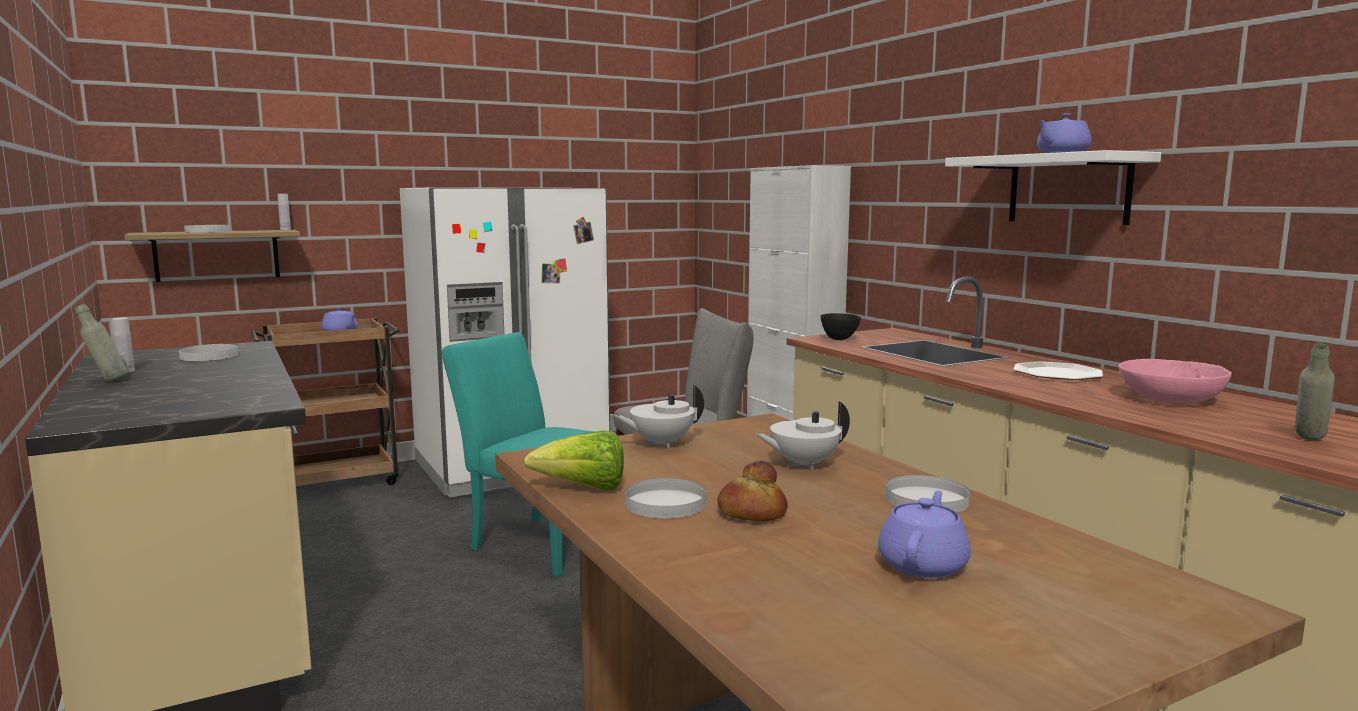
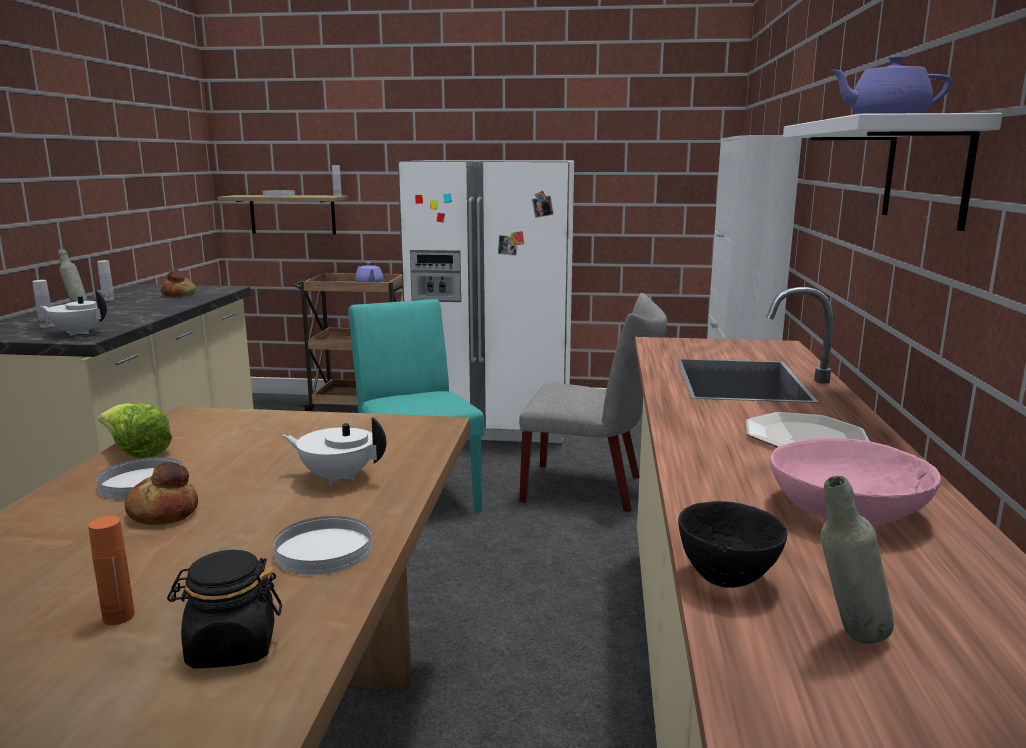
camera: 35 degrees right, 5 degrees up
(159, 402) = (46, 326): none -> white bottle
(209, 356) = (179, 294): white plate -> bread
(661, 443) = (297, 425): white teapot -> white teapot (78, 333)
(839, 339) = (684, 346): black bowl -> black bowl (727, 578)
(923, 564) = (118, 617): purple teapot -> orange bottle
(1031, 552) = (231, 647): none -> black jar

